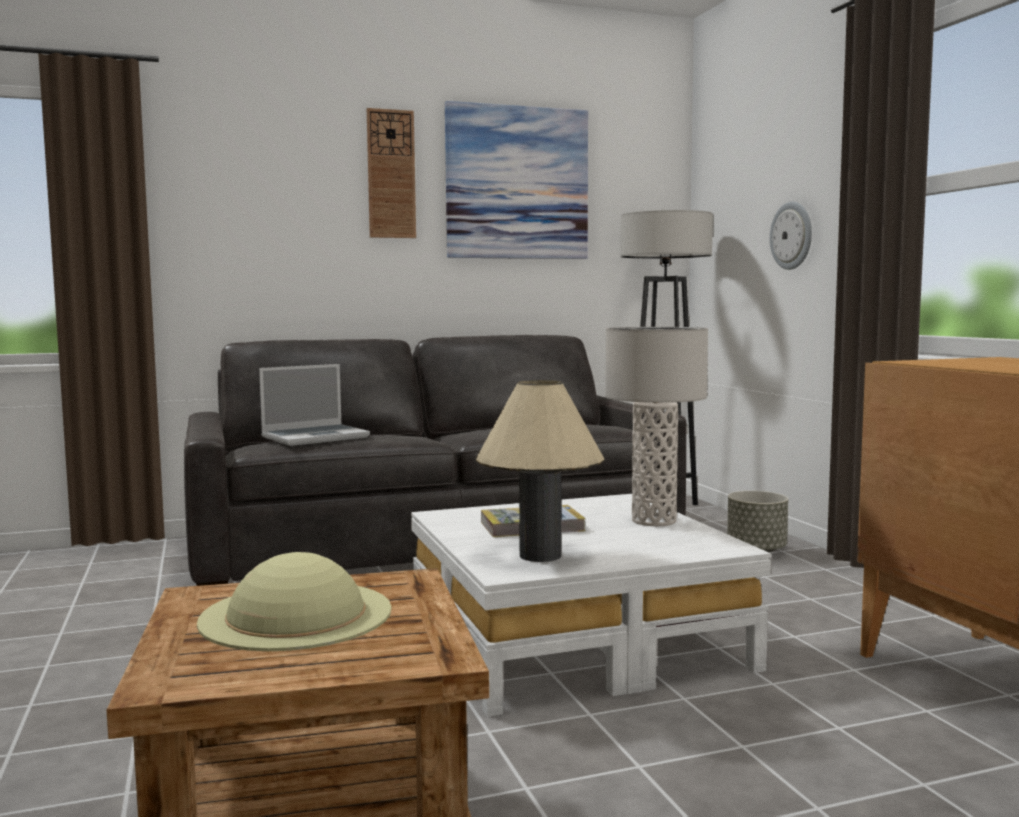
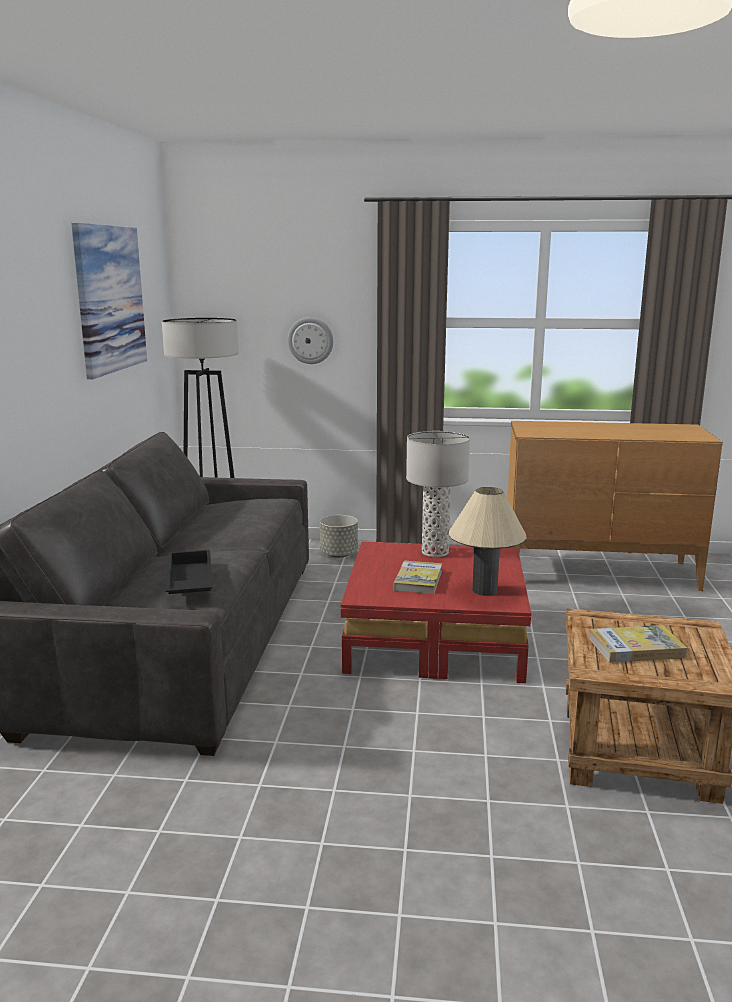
camera: 65 degrees left, 10 degrees up
(296, 614) = (636, 648): beige hat -> book
(316, 437) = (188, 581): laptop -> black tray
(391, 174) = (52, 301): wall clock -> none
(575, 637) = (433, 636): white coffee table -> red coffee table

